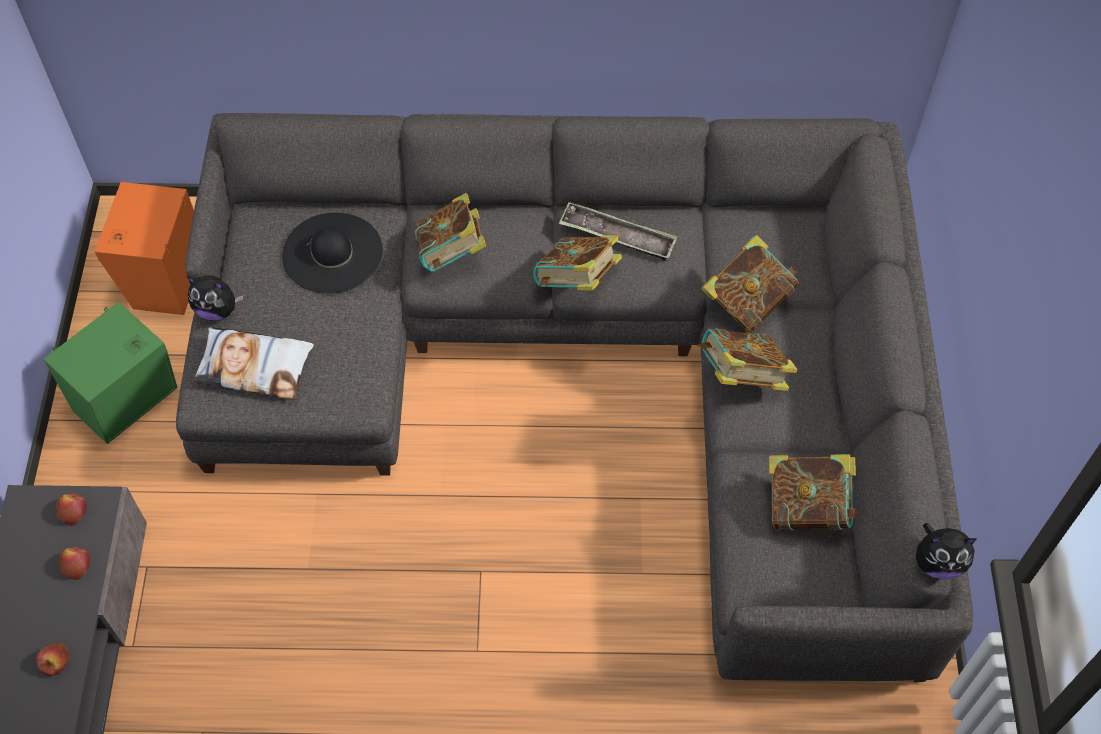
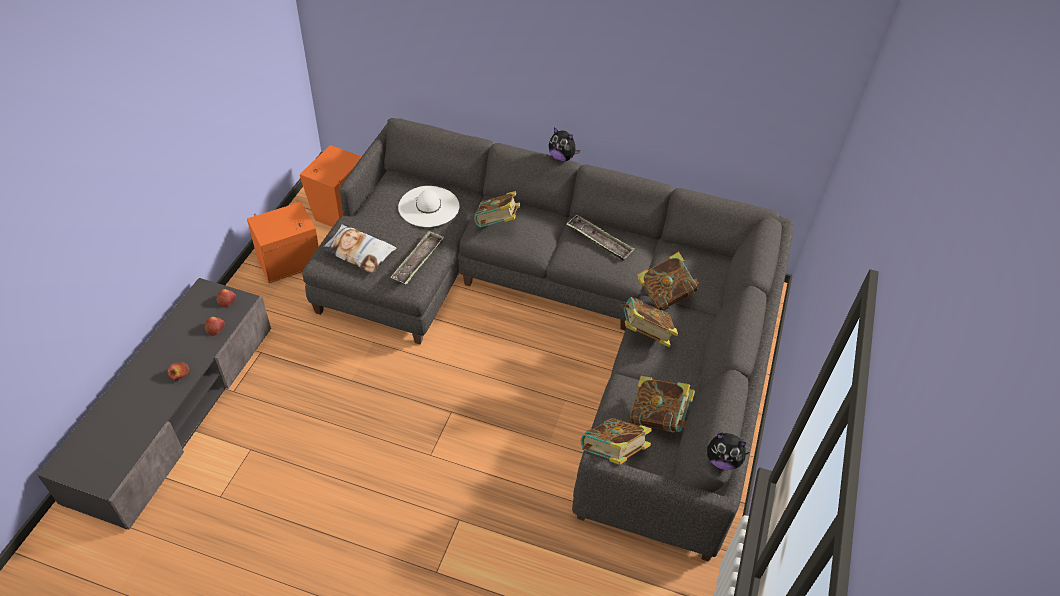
camera: 15 degrees right, 10 degrees down
(130, 401) = (291, 265): green speaker -> orange speaker
(217, 310) = (352, 219): plush toy -> plush toy (562, 157)
(332, 253) = (429, 206): black hat -> white hat
(355, 355) = (418, 261): none -> tray
(576, 282) = (564, 258): book -> book (612, 453)

